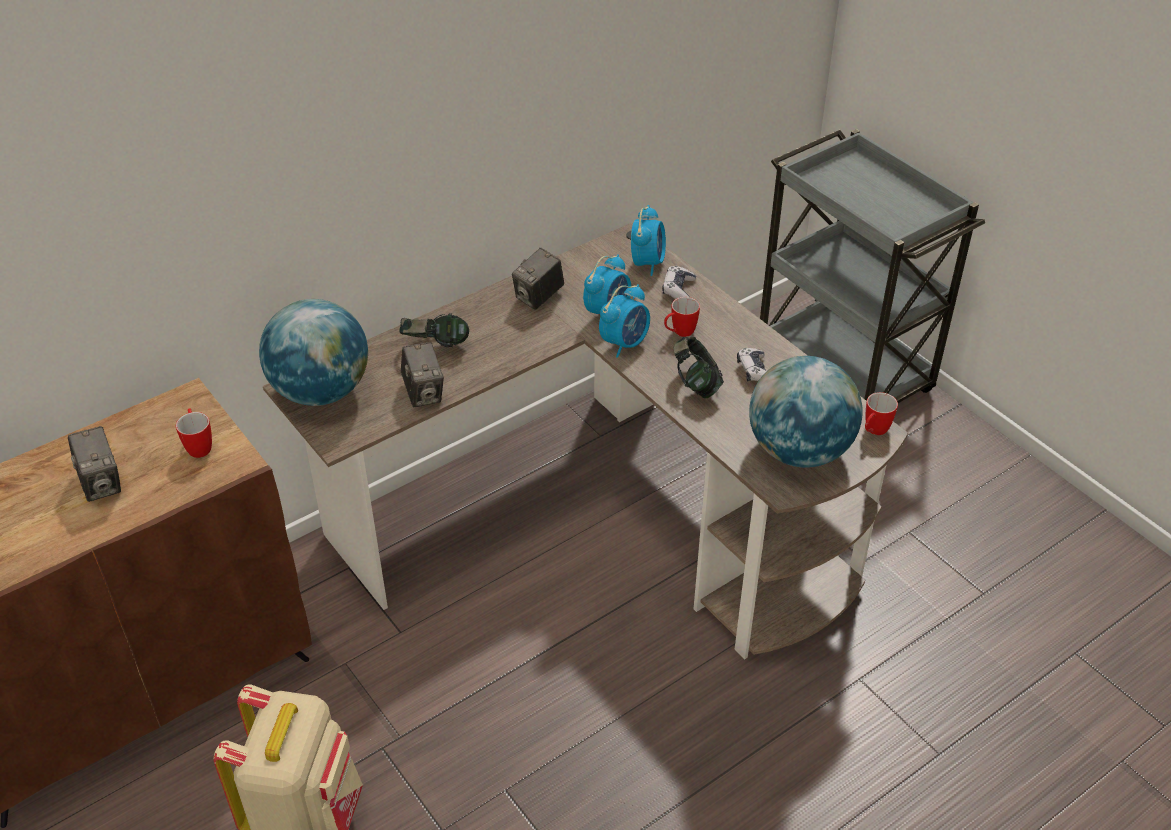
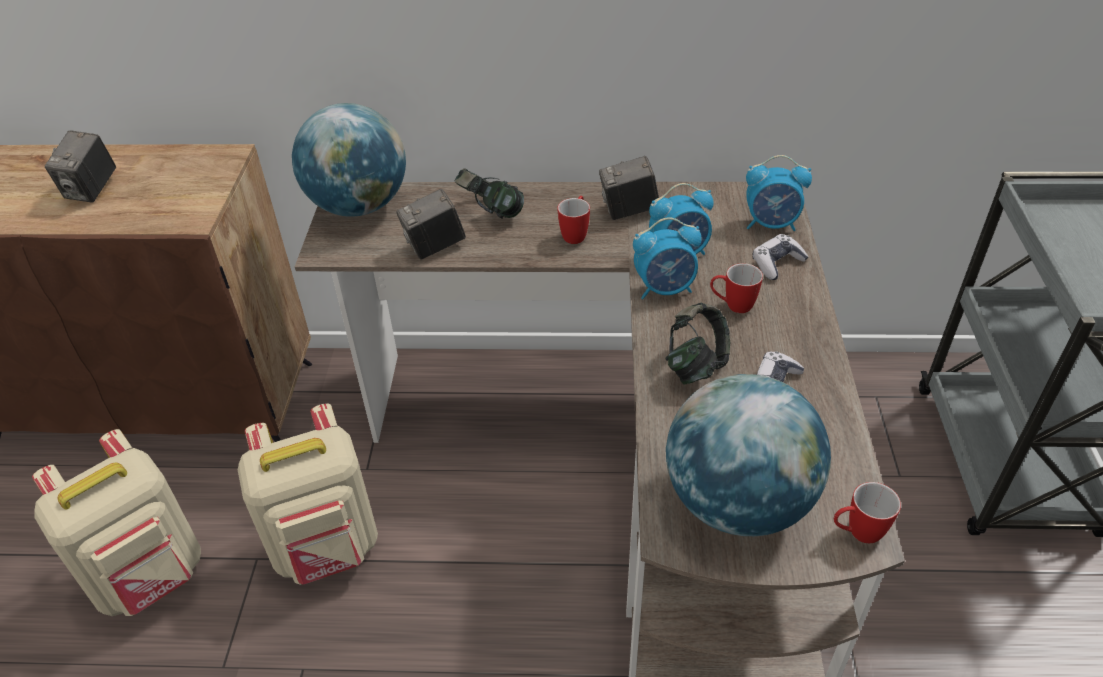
camera: 40 degrees right, 0 degrees up
(198, 446) = (184, 194): mug -> mug (576, 234)
(424, 393) = (434, 246): camera -> camera turned 45 degrees clockwise
(433, 705) = (327, 548): none -> beige backpack
(647, 263) = (771, 224): alarm clock -> alarm clock turned 45 degrees clockwise

